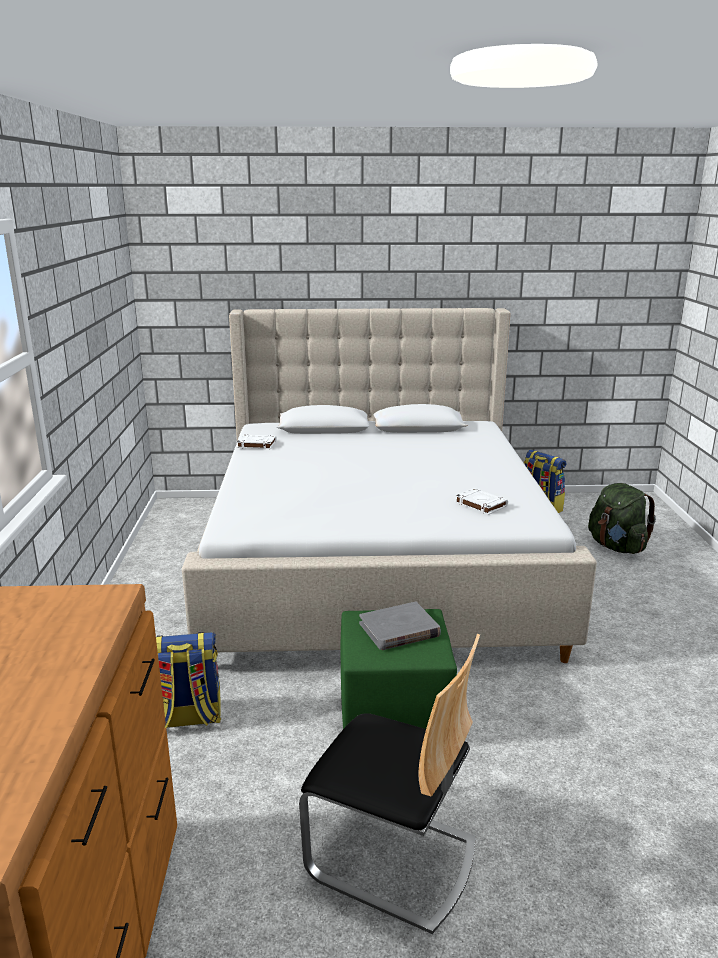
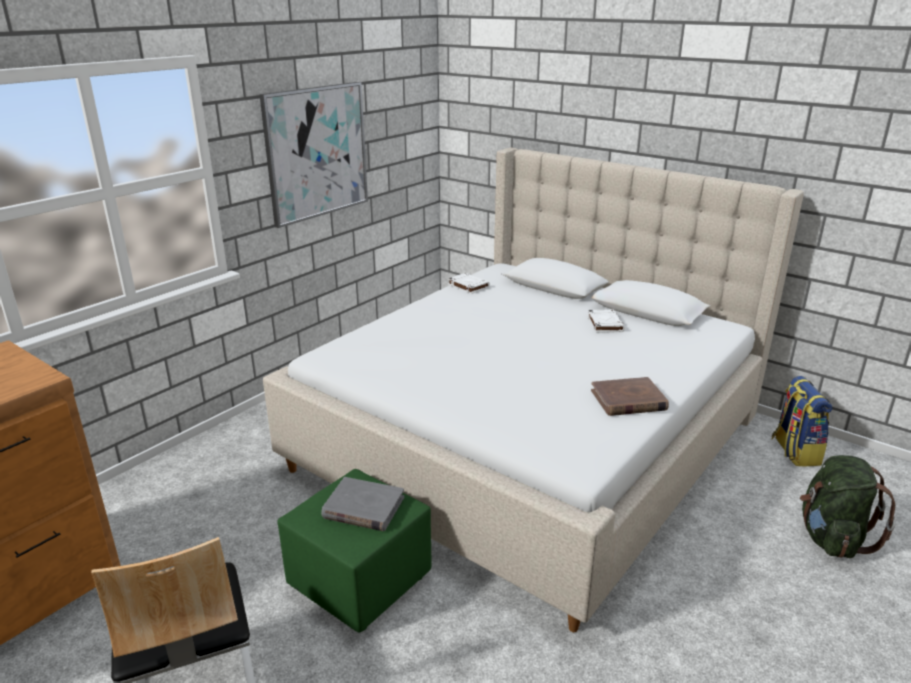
camera: 40 degrees right, 5 degrees up
(83, 330) = (317, 152): none -> picture
(187, 718) = (231, 501): backpack -> none
(480, 504) = (554, 417): white book -> white book (604, 324)
(504, 480) = (628, 400): none -> brown book

